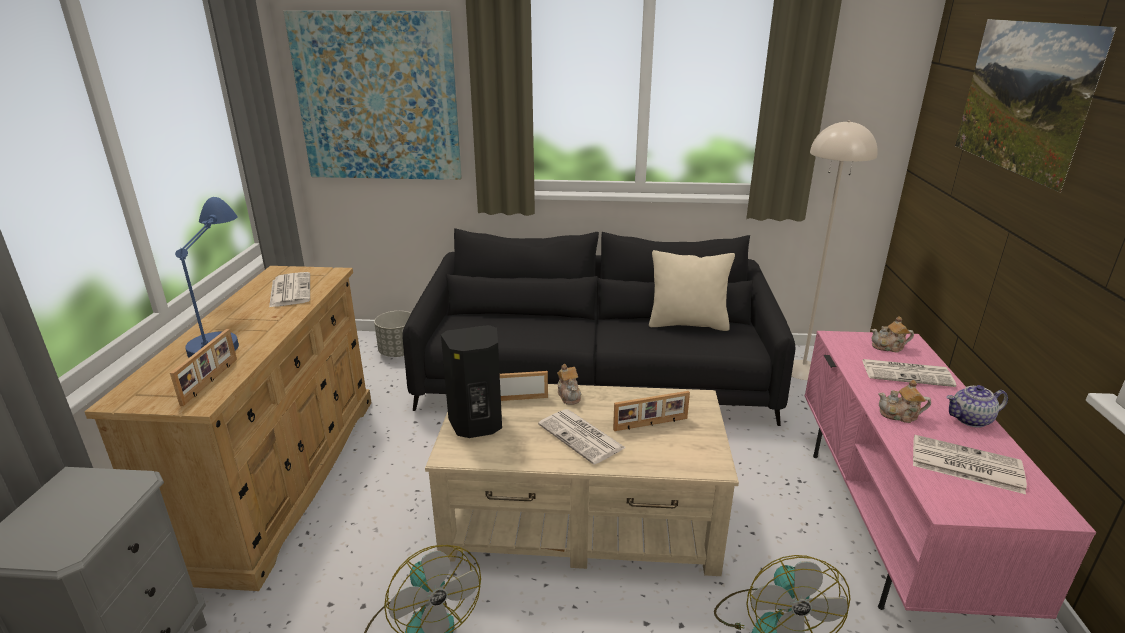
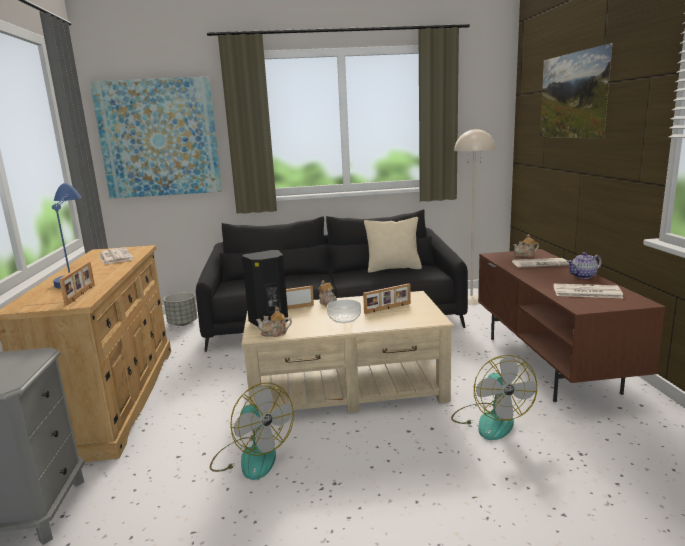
camera: 10 degrees left, 10 degrees down
(582, 437) = (344, 318): newspaper -> bowl
(893, 525) = (550, 363): pink tv stand -> brown tv stand
(900, 415) = (542, 279): teapot -> teapot (274, 333)

